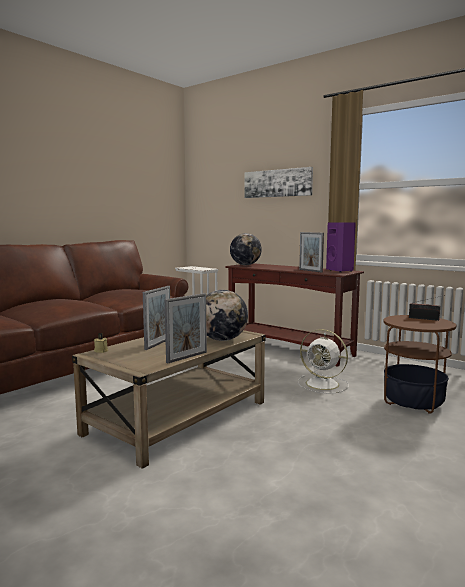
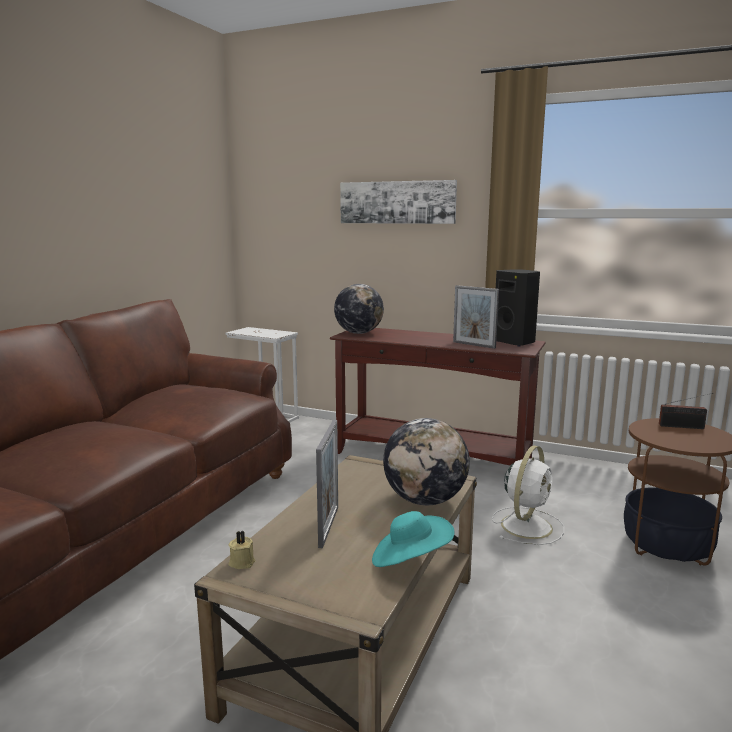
camera: 15 degrees left, 5 degrees up
(187, 357) = (410, 560): picture frame -> turquoise hat
(323, 384) = (527, 525): white fan -> white fan turned 75 degrees counterclockwise
(340, 270) = (515, 342): purple speaker -> black speaker

